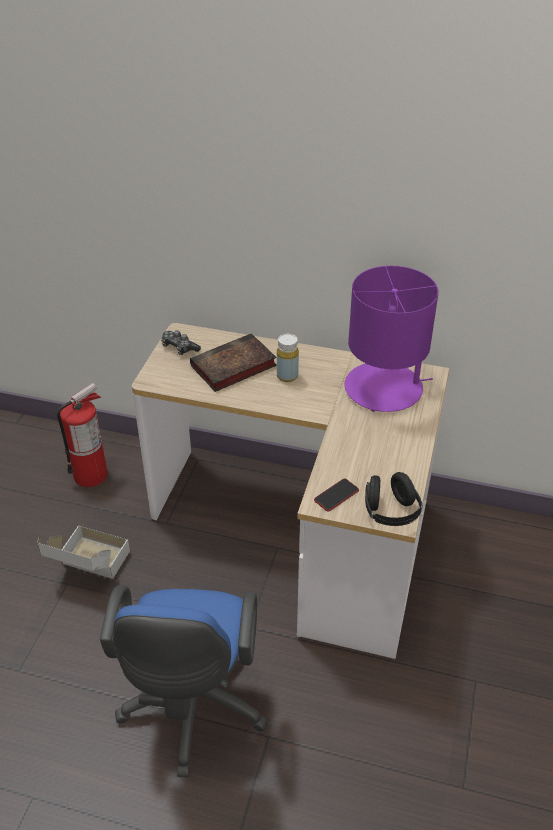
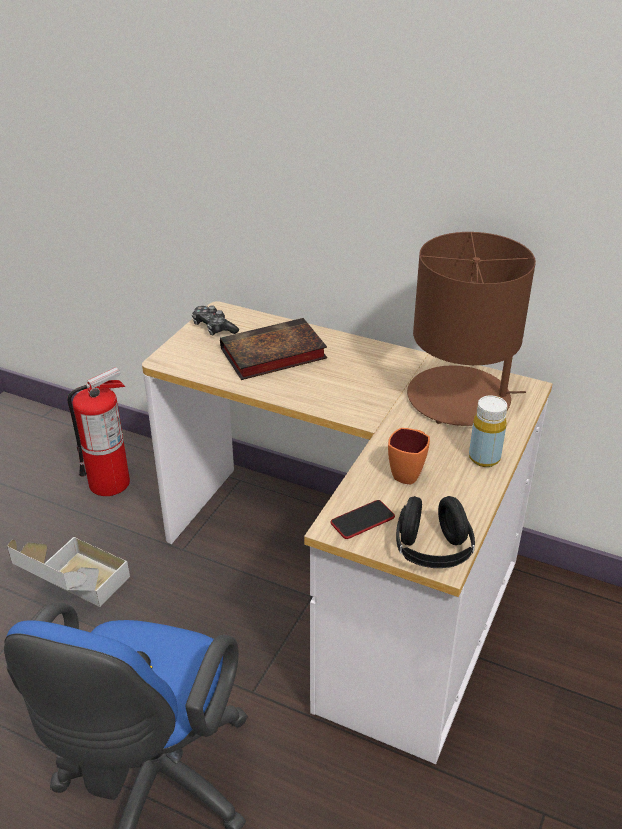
camera: 10 degrees right, 5 degrees down
(287, 376) = (337, 372): yellow bottle -> yellow bottle (484, 458)
(360, 453) = (408, 472): none -> orange mug
(384, 388) = (460, 398): purple table lamp -> brown table lamp

